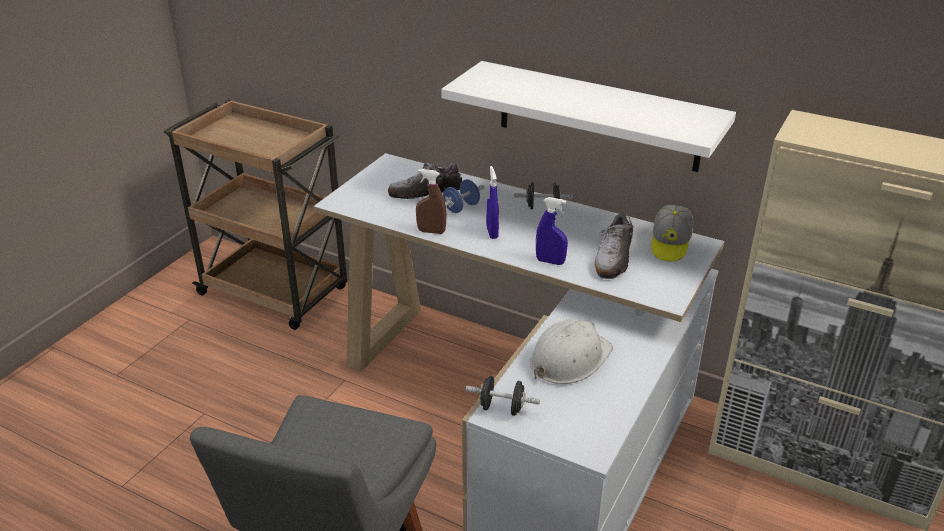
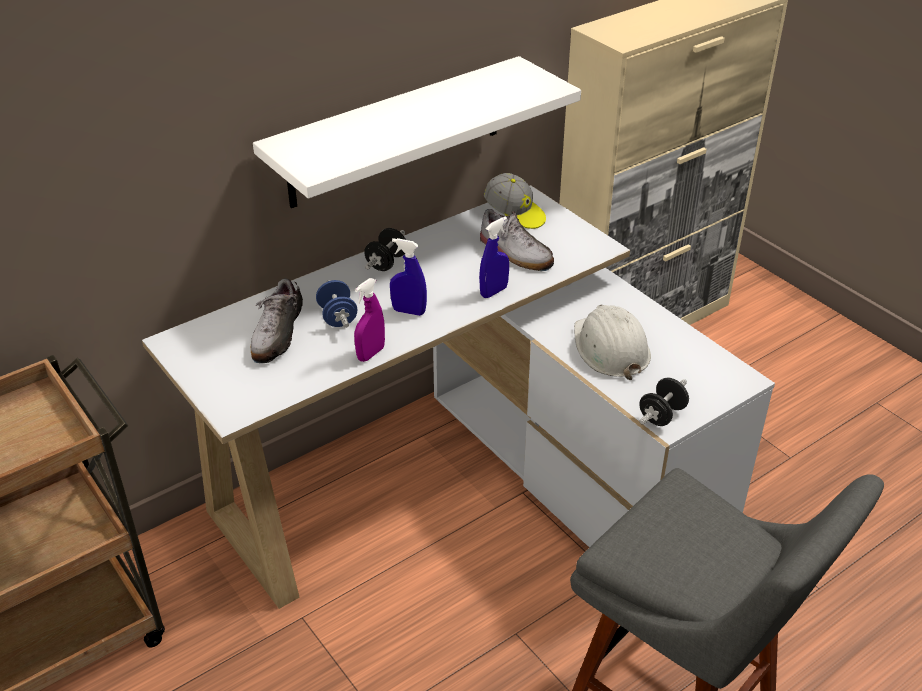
camera: 65 degrees left, 5 degrees up
(431, 231) = (371, 354): brown spray bottle -> purple spray bottle

